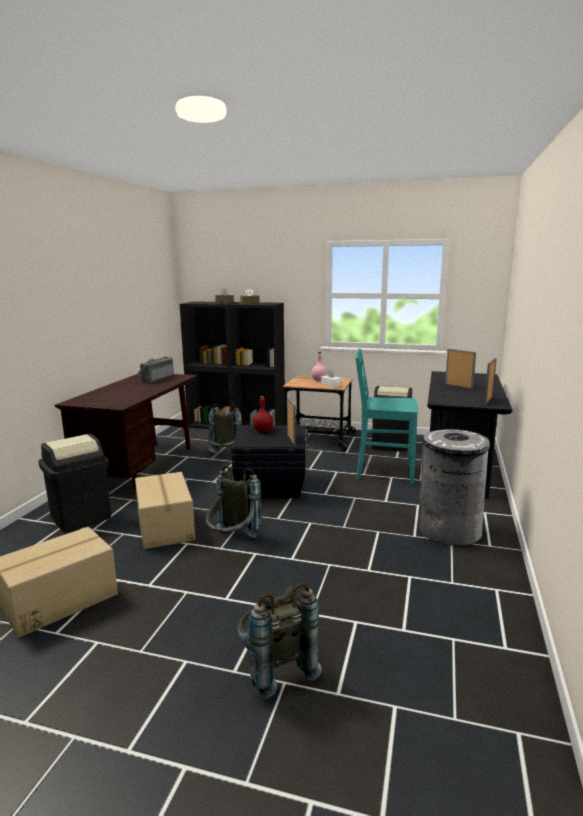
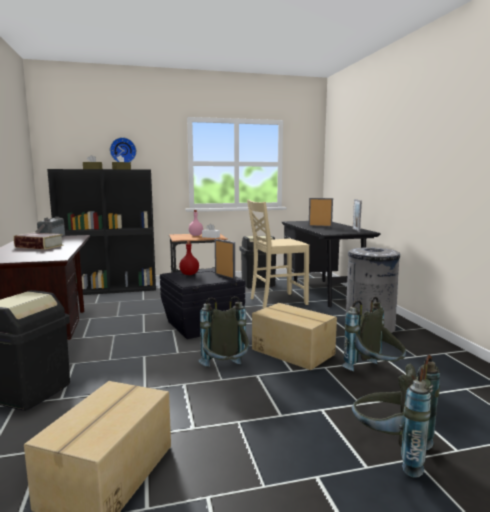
camera: 30 degrees left, 5 degrees down
(133, 388) = (39, 246): none -> book
(166, 526) = (144, 376): cardboard box -> cardboard box (293, 351)
(225, 456) = (129, 312): grey backpack -> grey backpack (374, 373)
(258, 281) = (123, 150): none -> wall clock
(383, 472) = (276, 301): turquoise chair -> beige chair

